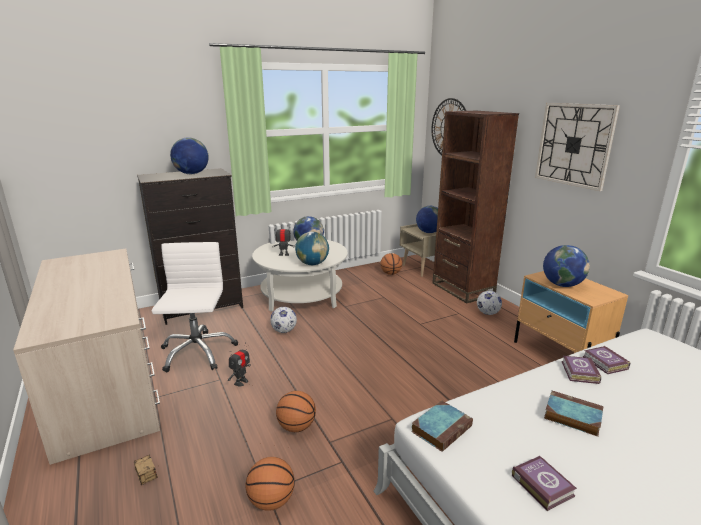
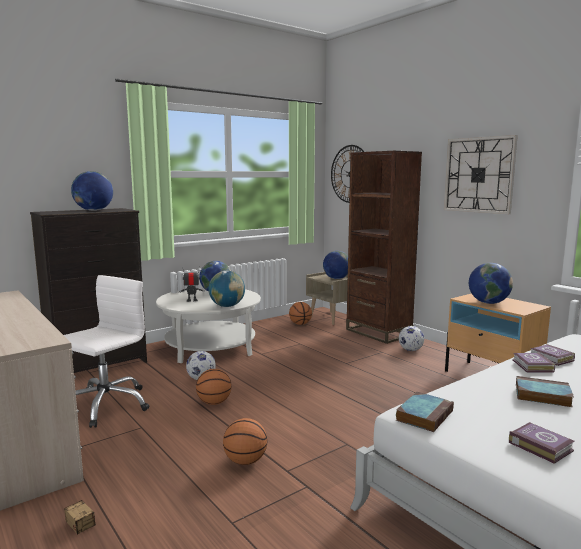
camera: 10 degrees left, 10 degrees down
(197, 352) = (105, 405): white office chair -> white office chair turned 45 degrees clockwise
(241, 382) = (167, 427): toy robot -> none
(271, 500) = (240, 530): basketball -> basketball (214, 402)

